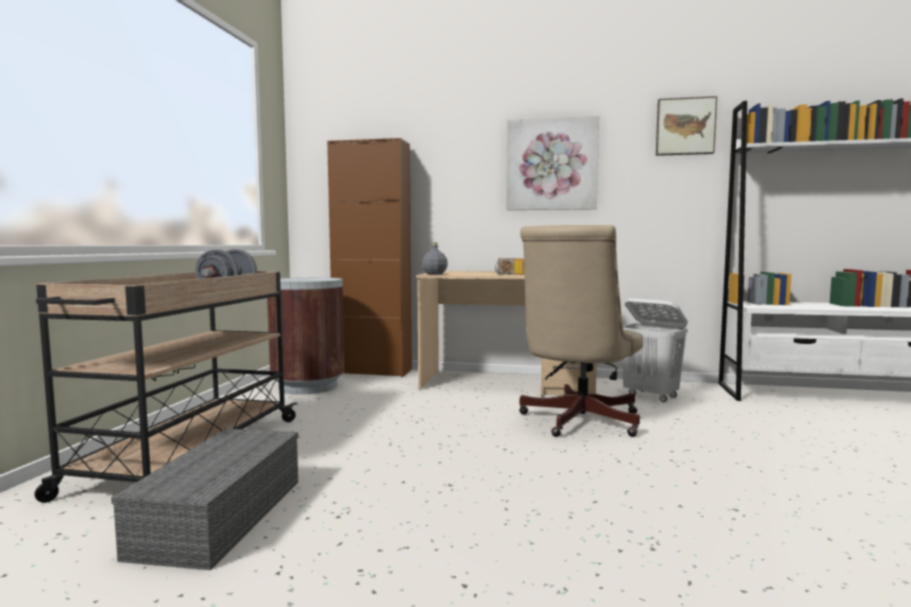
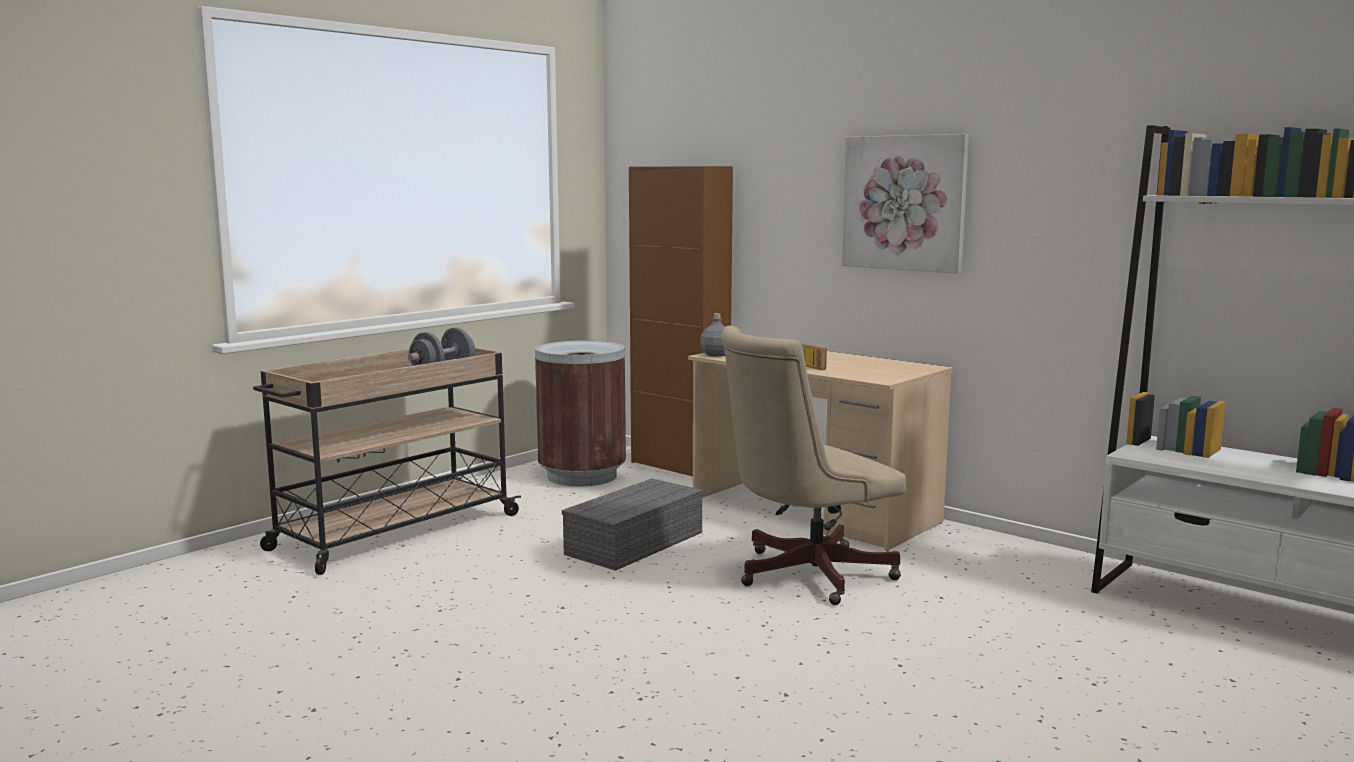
camera: 30 degrees right, 5 degrees up
(220, 514) = (363, 588): grey storage box -> grey storage box (635, 542)
(651, 396) = (975, 562): white laundry basket -> none
(685, 127) = (1093, 153): picture -> none

